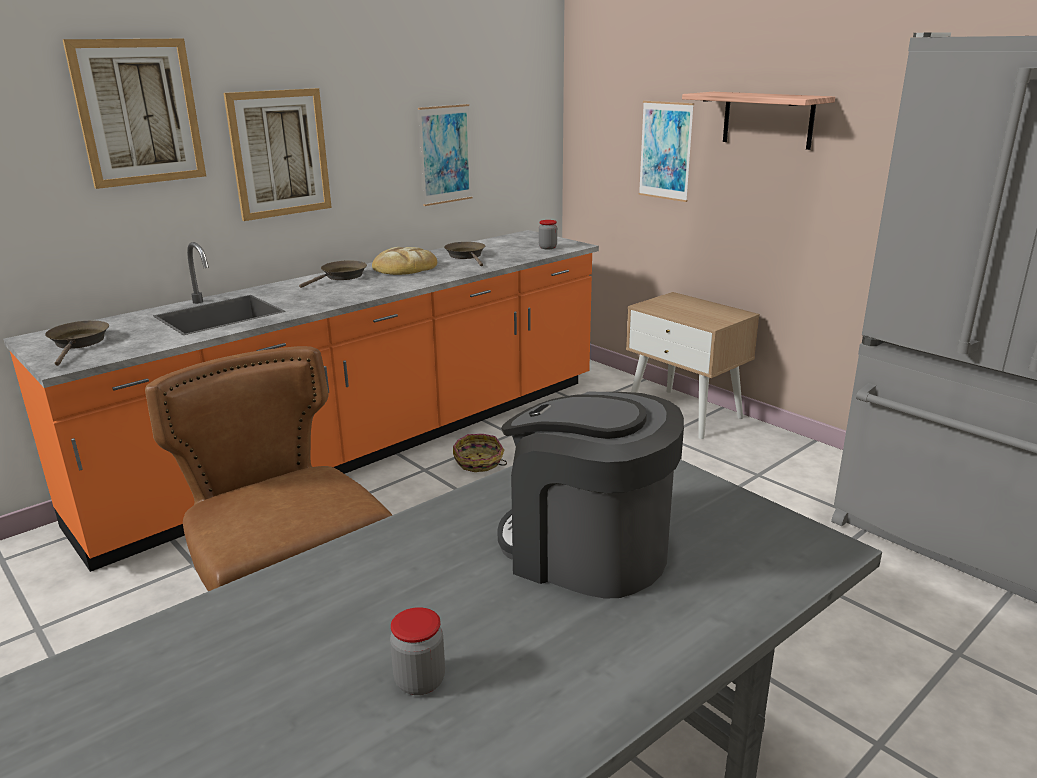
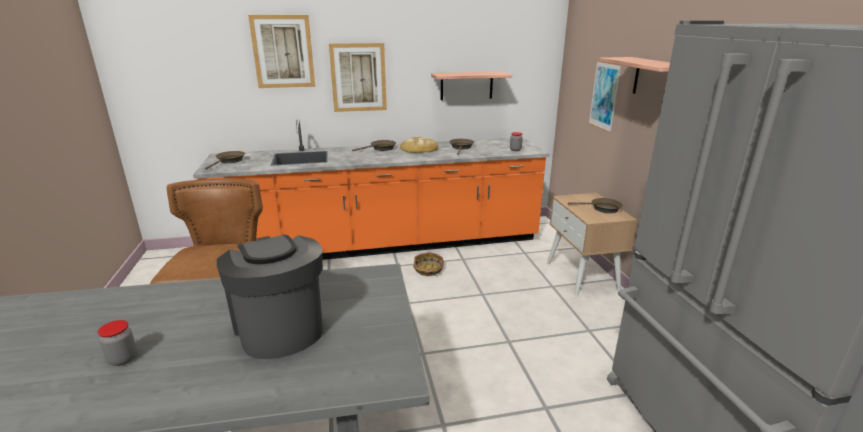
camera: 30 degrees right, 0 degrees up
(445, 154) = (466, 85): picture -> shelf
(707, 309) = (602, 209): none -> brown frying pan

